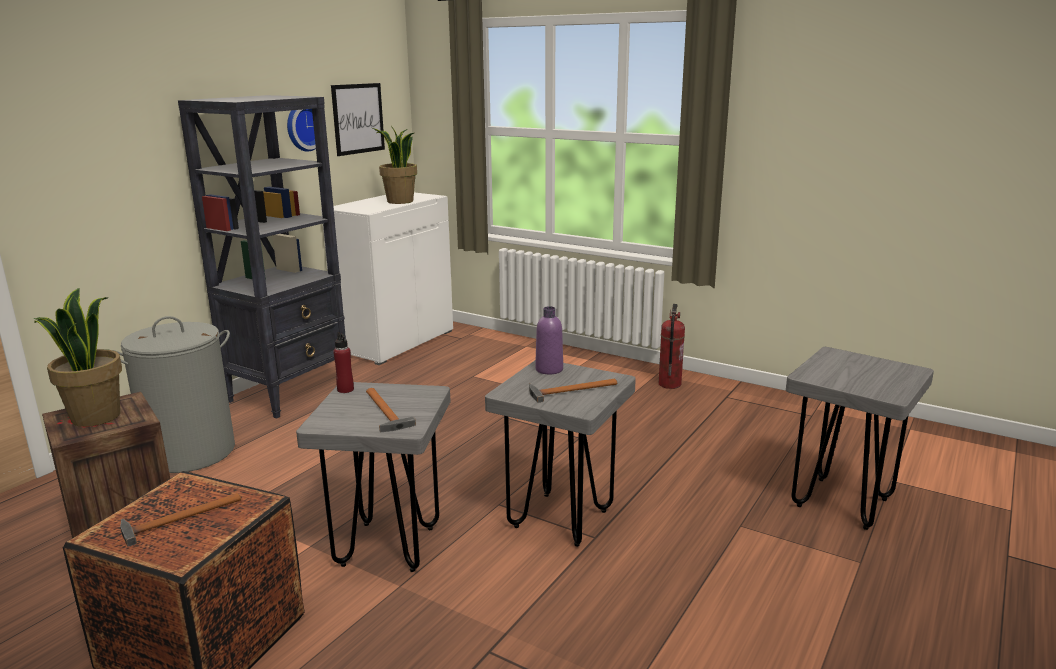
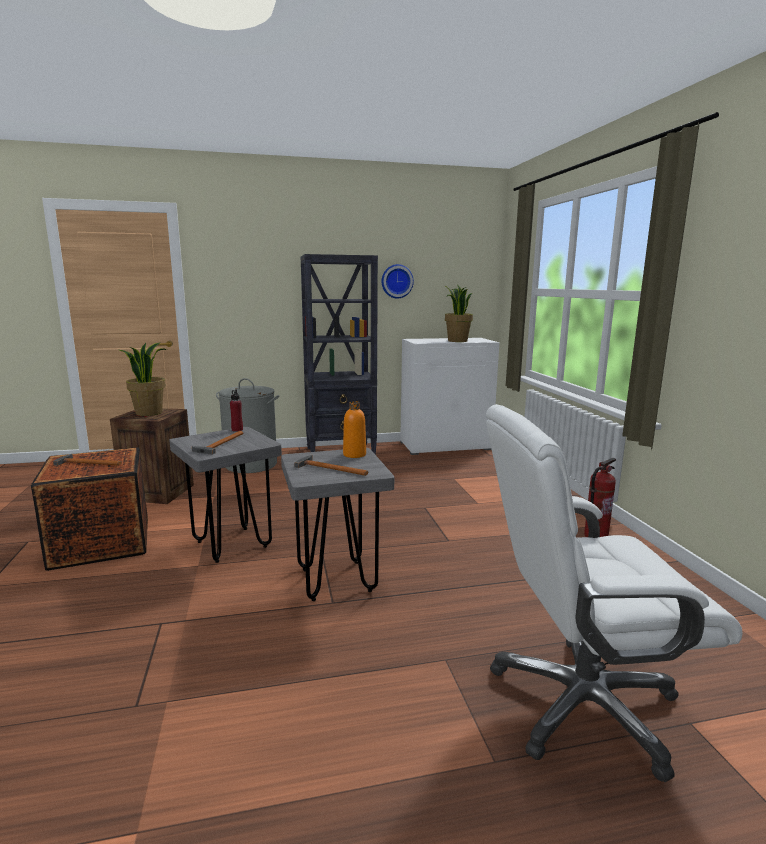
camera: 45 degrees right, 5 degrees down
(358, 118) = (447, 280): picture -> none
(549, 369) = (354, 454): purple bottle -> orange bottle
(841, 503) = (581, 704): grey stool -> white office chair

